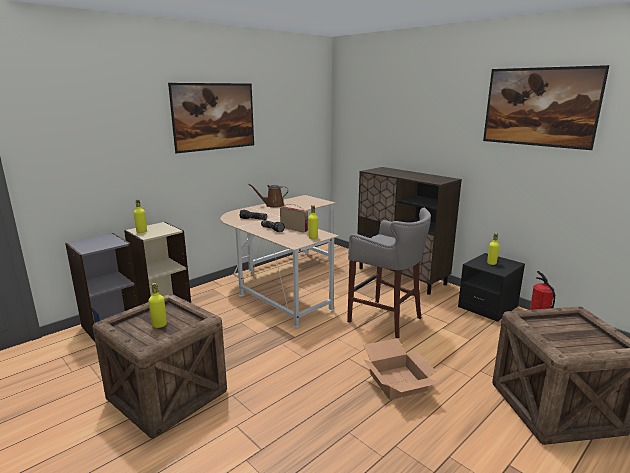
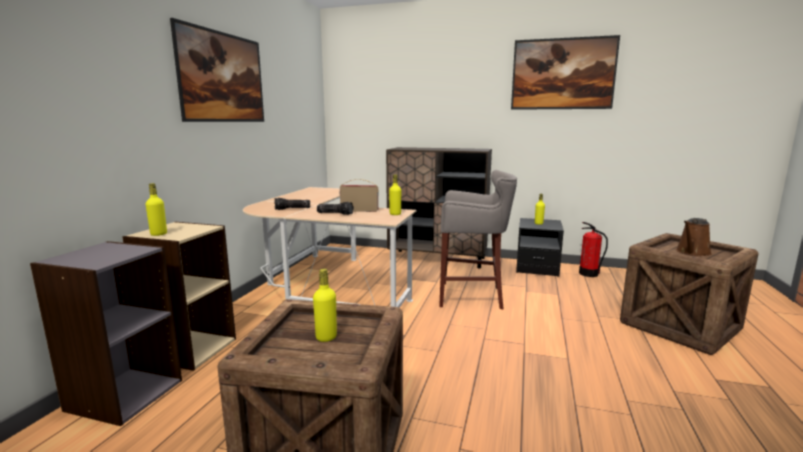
camera: 30 degrees left, 5 degrees down
(272, 205) = (291, 197): brown watering can -> brown watering can (692, 252)
(399, 382) = (554, 345): cardboard box -> none

